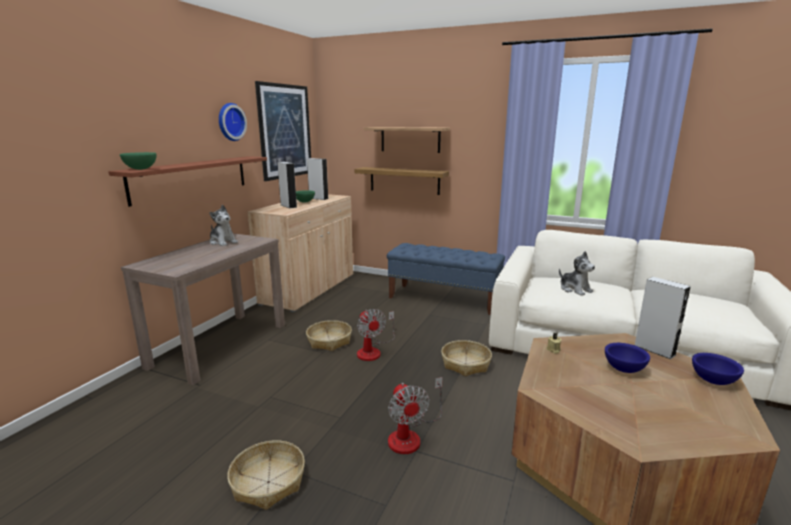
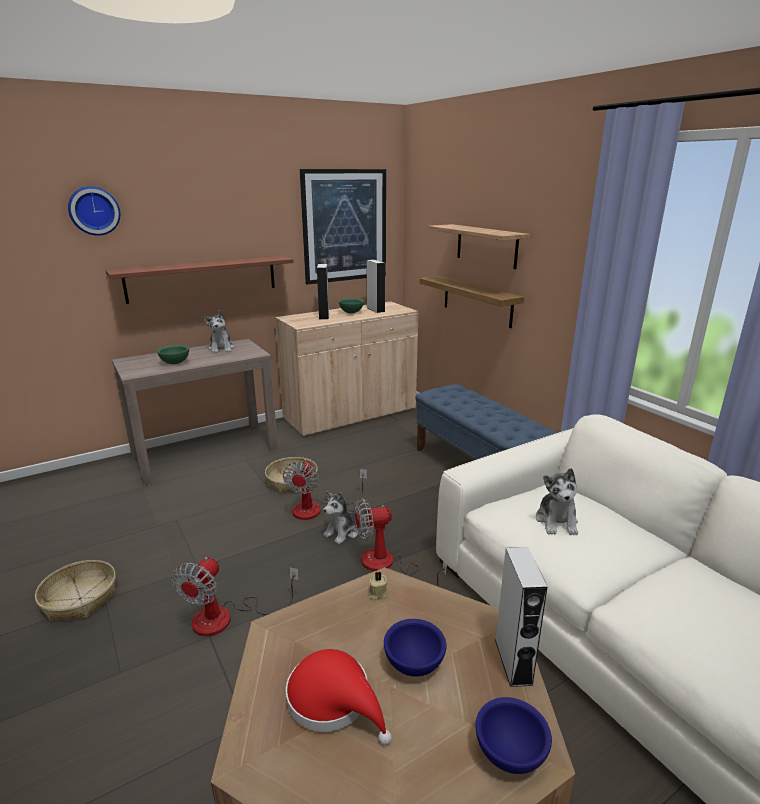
camera: 35 degrees right, 5 degrees up
(140, 169) = (130, 270): green bowl -> green bowl (175, 363)
(230, 122) = (258, 218): wall clock -> wall clock (94, 210)
(412, 357) = (343, 532): none -> plush toy
(466, 364) = (387, 565): basket -> fan
(623, 400) = (334, 701): none -> red hat

